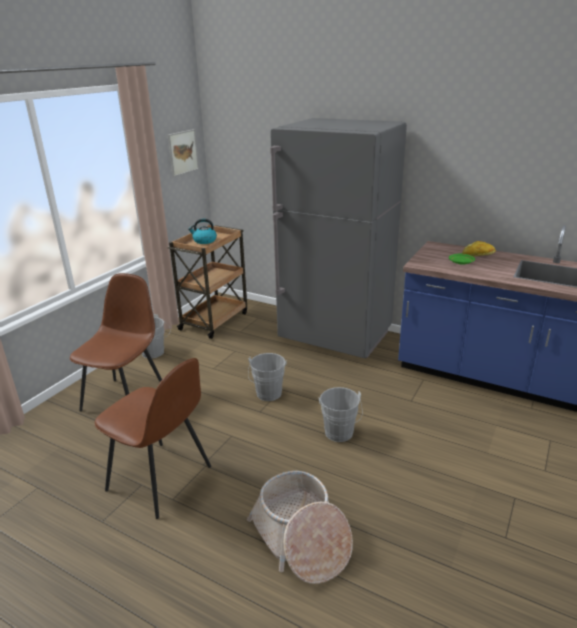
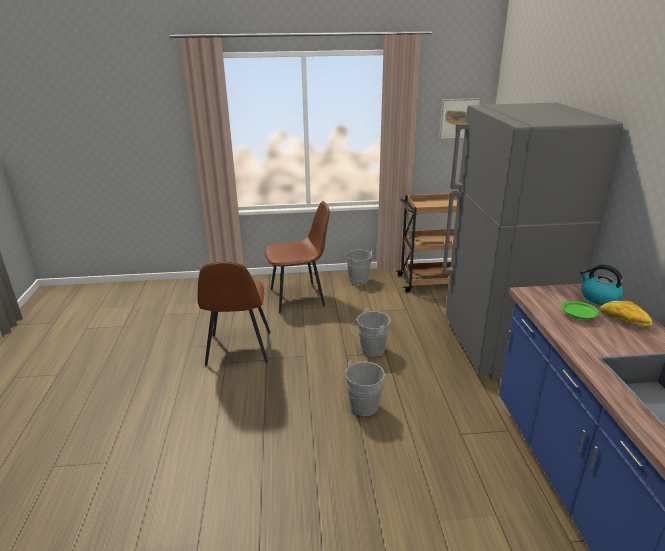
camera: 55 degrees right, 0 degrees up
(204, 241) = (437, 204): kettle -> kettle (599, 298)
(301, 539) = (231, 436): basket -> none

